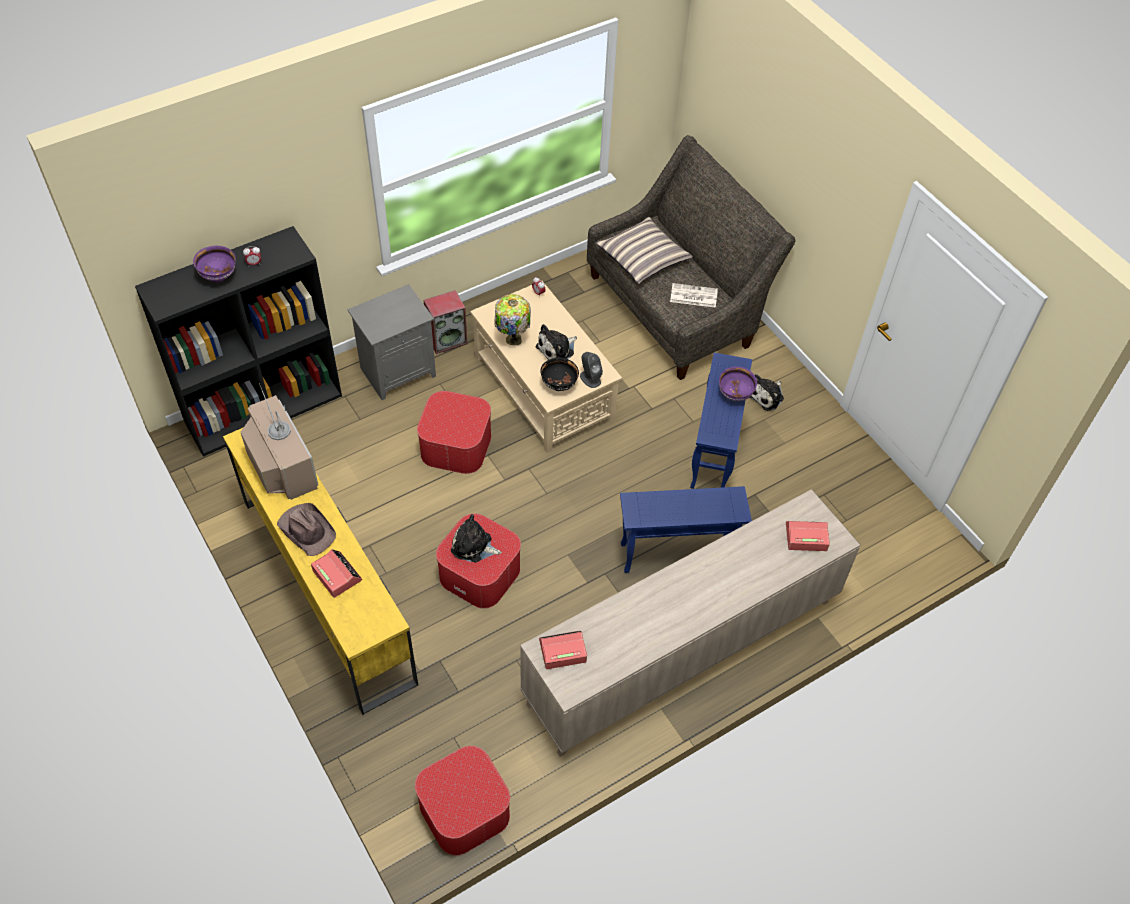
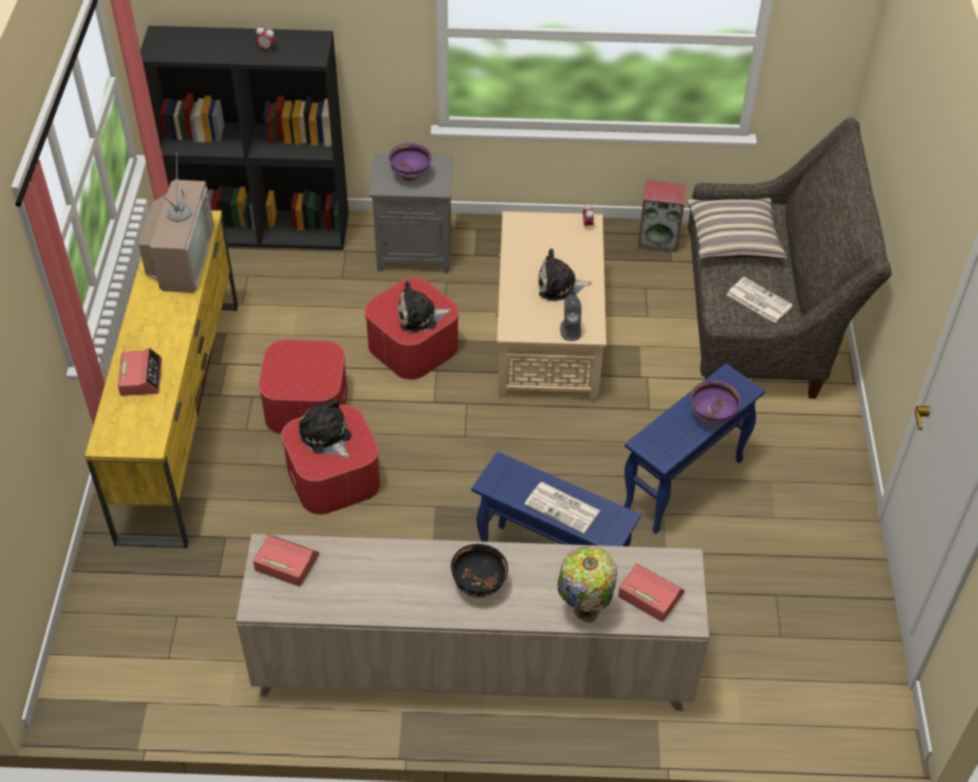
camera: 35 degrees right, 5 degrees down
(219, 276) = (226, 46): purple bowl -> purple bowl (411, 176)
(307, 529) = (152, 324): brown hat -> none
(447, 339) = (488, 244): speaker -> speaker (659, 239)
(464, 809) = (128, 689): ottoman -> ottoman (306, 404)
(512, 340) = (521, 257): table lamp -> table lamp (584, 611)
(559, 385) = (531, 320): black bowl -> black bowl (479, 585)
(694, 509) = (563, 508): none -> newspaper
(767, 396) = (794, 458): plush toy -> plush toy (420, 317)

